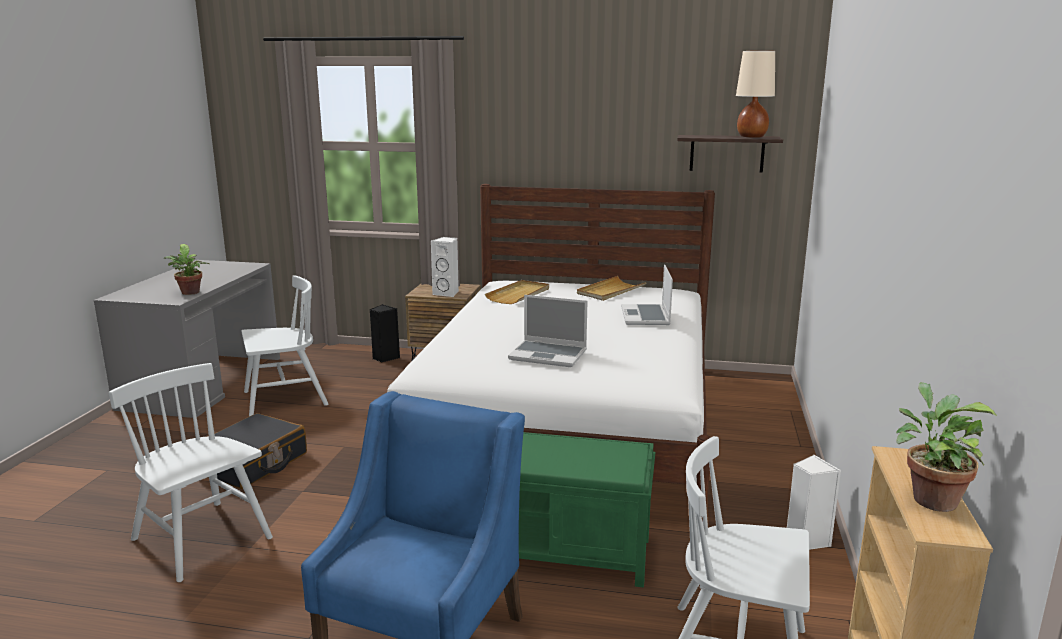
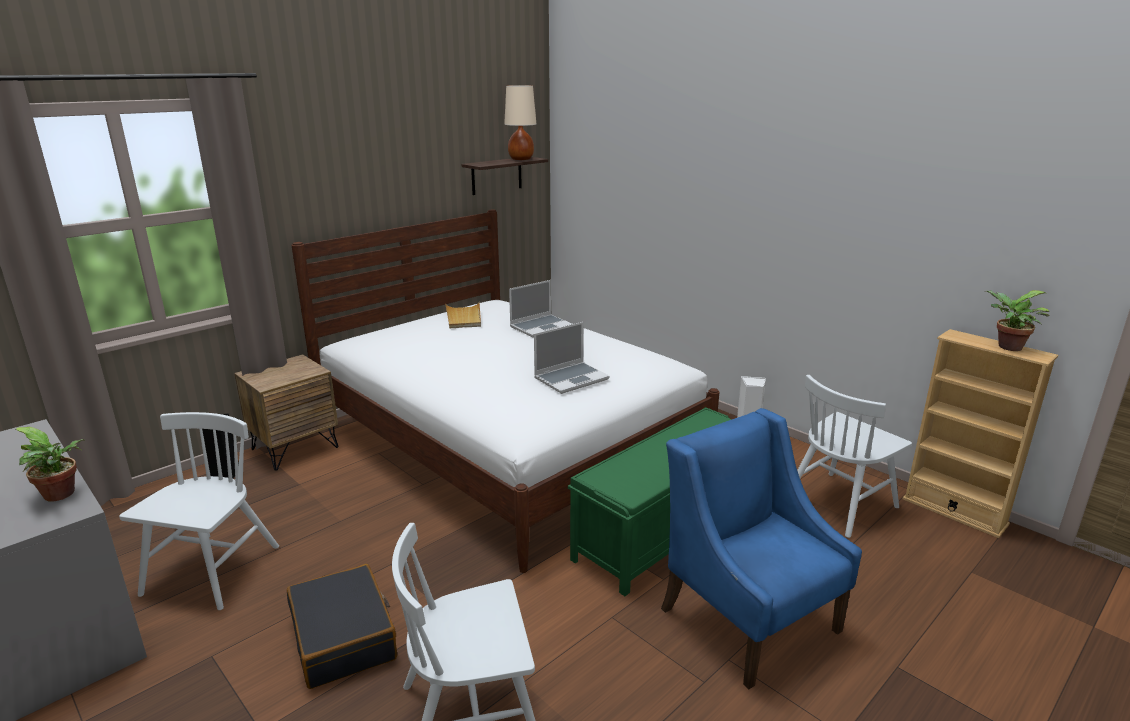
camera: 55 degrees left, 5 degrees up
(447, 293) = (297, 373): white speaker -> none
(519, 294) = (408, 346): beige tray -> none
(646, 316) = (541, 327): laptop -> laptop turned 75 degrees counterclockwise

